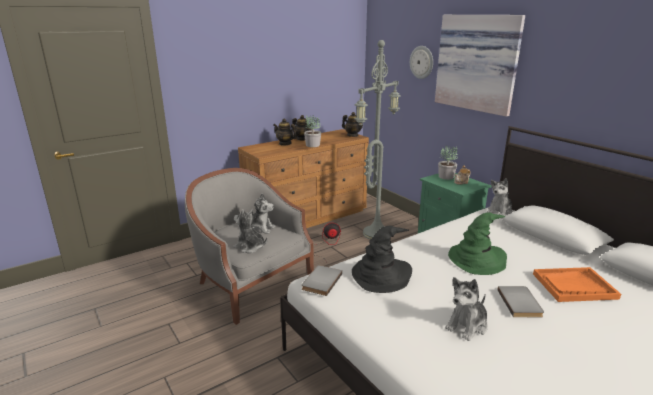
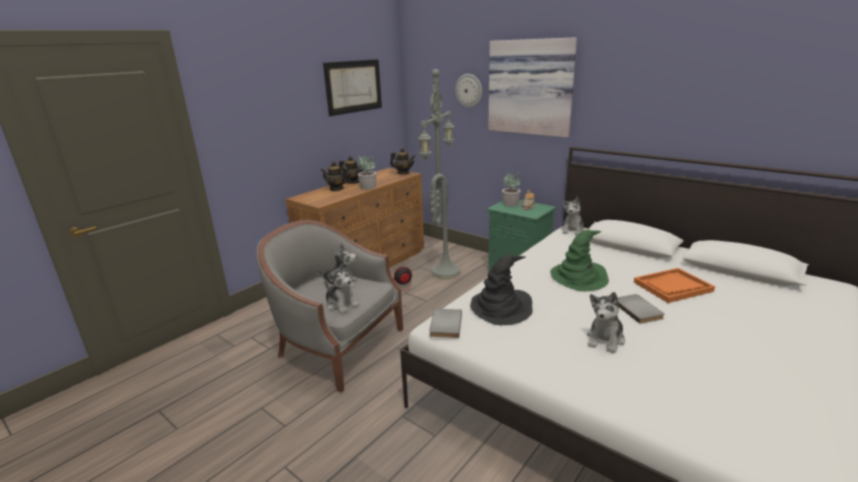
camera: 15 degrees left, 0 degrees up
(250, 247) = (341, 304): plush toy -> plush toy turned 150 degrees counterclockwise
(315, 52) = (354, 86): none -> picture

